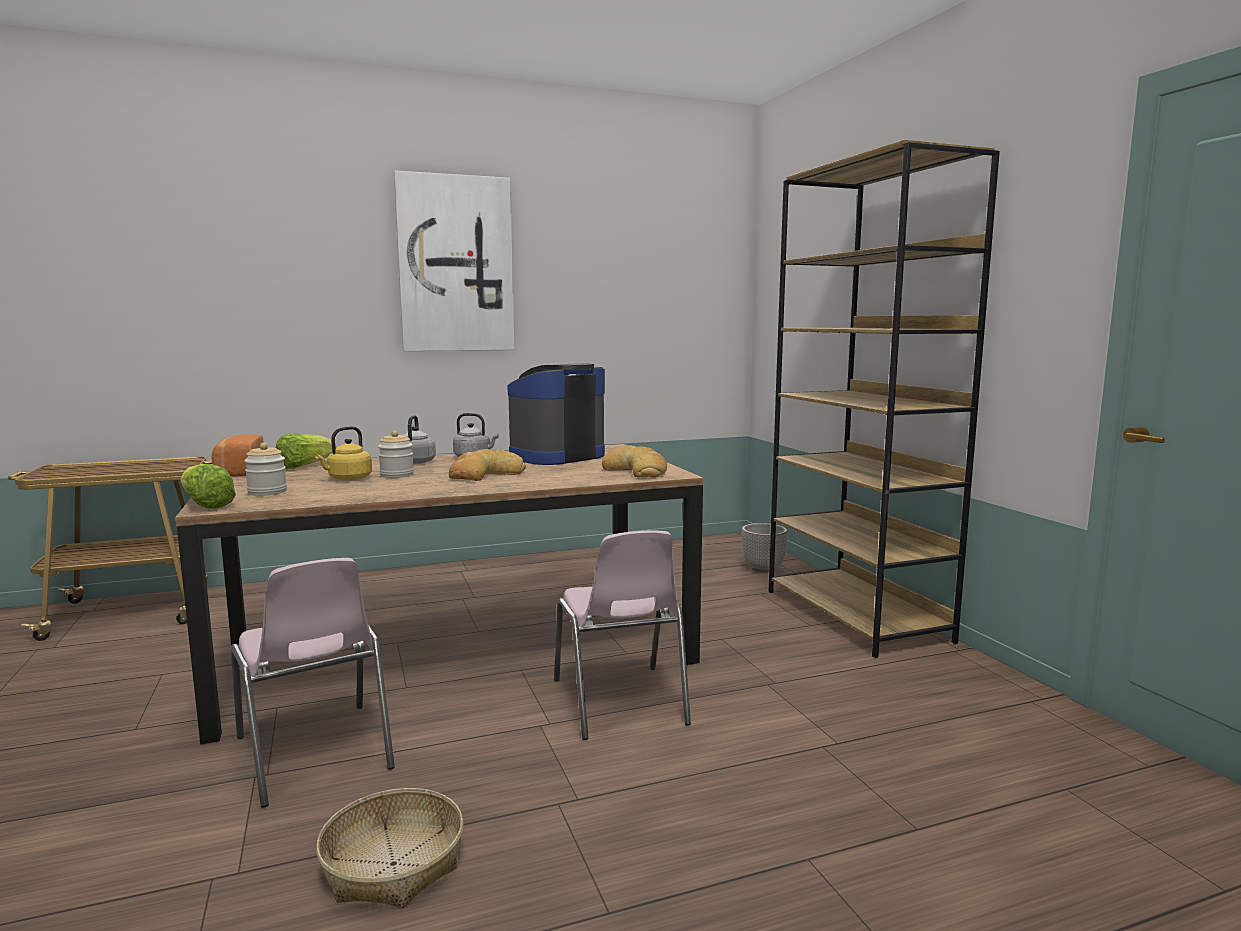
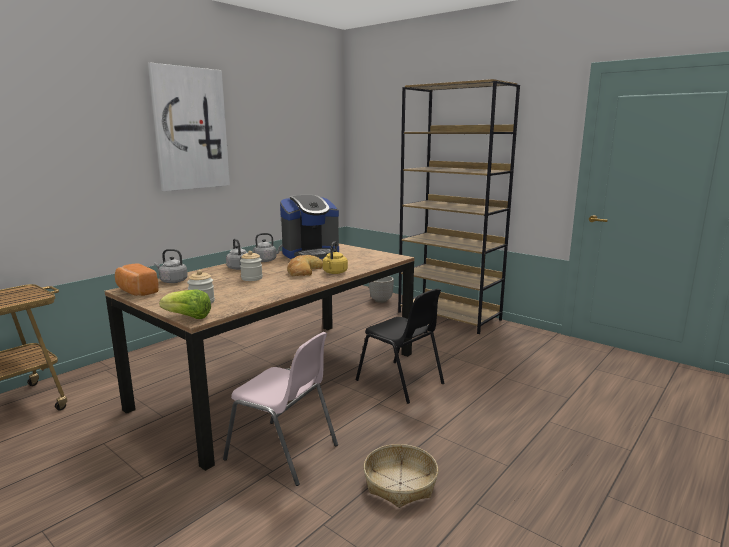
camera: 30 degrees left, 5 degrees up
(304, 466) = (172, 281): lettuce -> grey kettle
(348, 479) = (228, 285): yellow kettle -> yellow kettle (334, 273)
(556, 456) = (311, 253): coffee machine -> coffee machine turned 135 degrees counterclockwise
(620, 702) = (401, 382): pink chair -> black chair
(636, 471) = (375, 257): bread -> none

